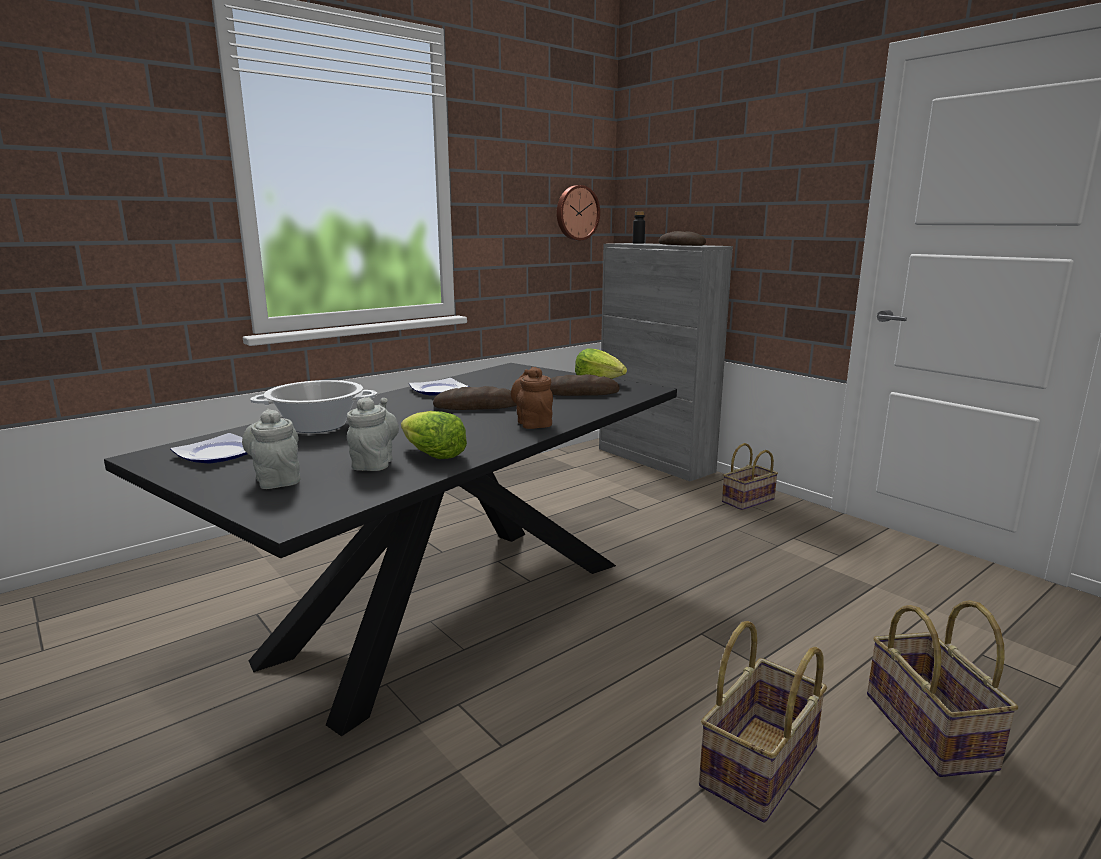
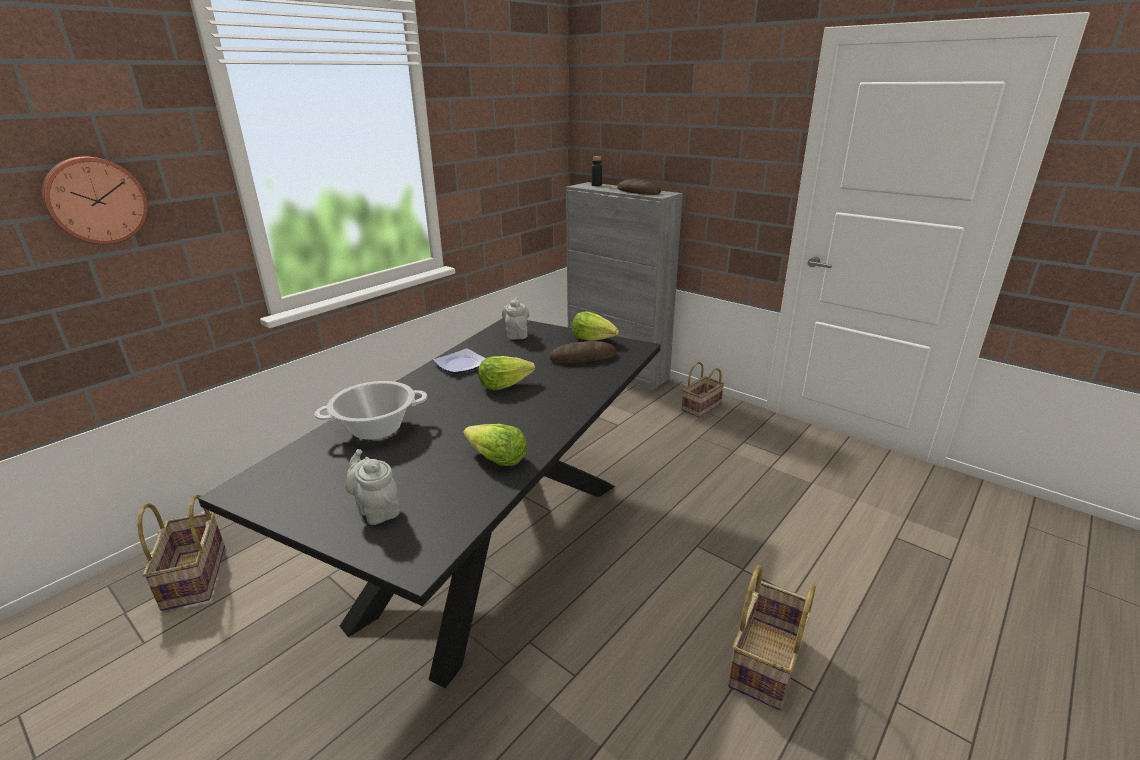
camera: 10 degrees left, 10 degrees up
(218, 454) = (305, 480): plate -> none
(374, 463) = (452, 476): grey teapot -> grey teapot (517, 334)
(477, 406) = (504, 385): bread -> lettuce
(533, 423) = (562, 405): brown teapot -> none
(576, 213) = (539, 158): wall clock -> wall clock (95, 200)
(931, 730) = (874, 611): basket -> basket (196, 577)

